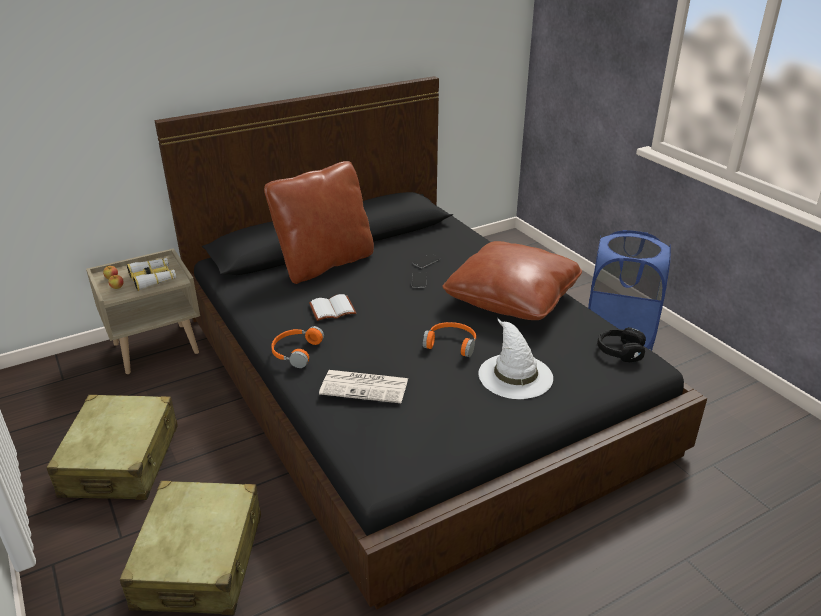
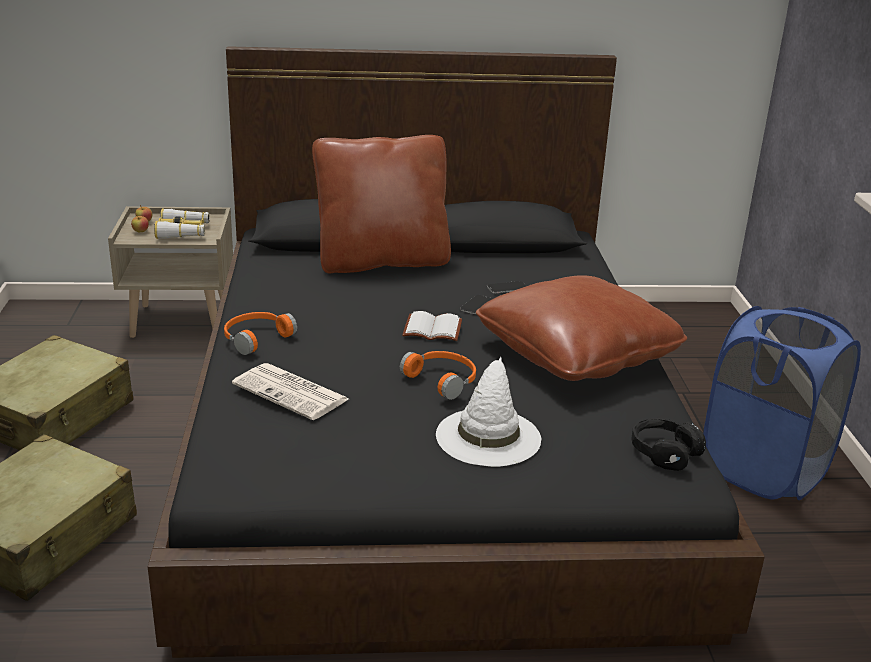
camera: 25 degrees right, 5 degrees down
(332, 310) = (339, 308): white book -> white book (431, 330)

